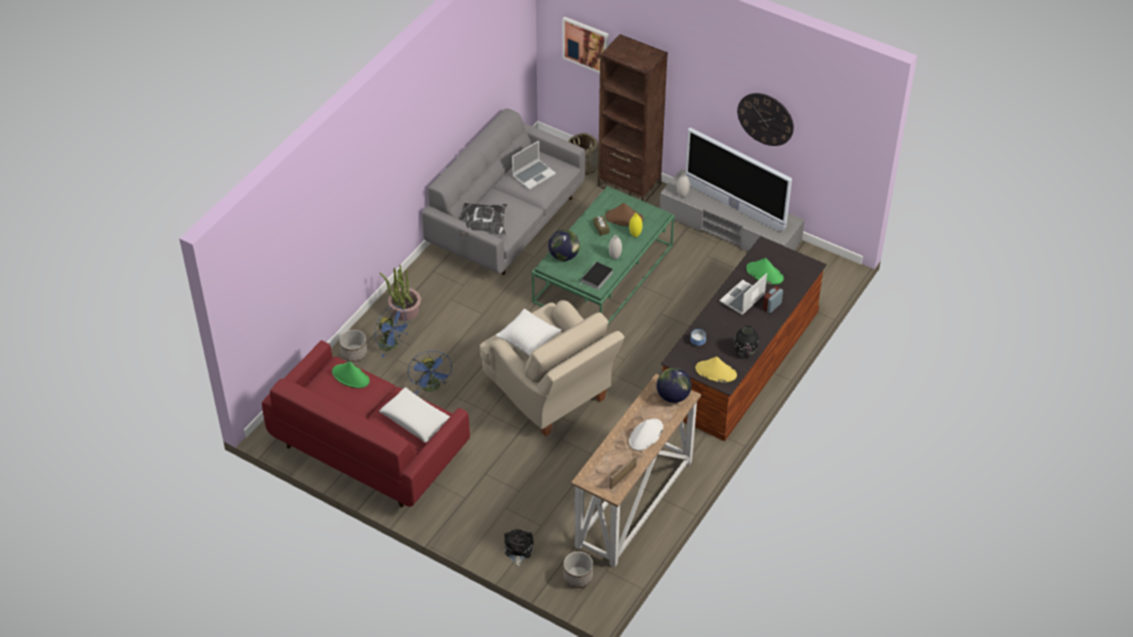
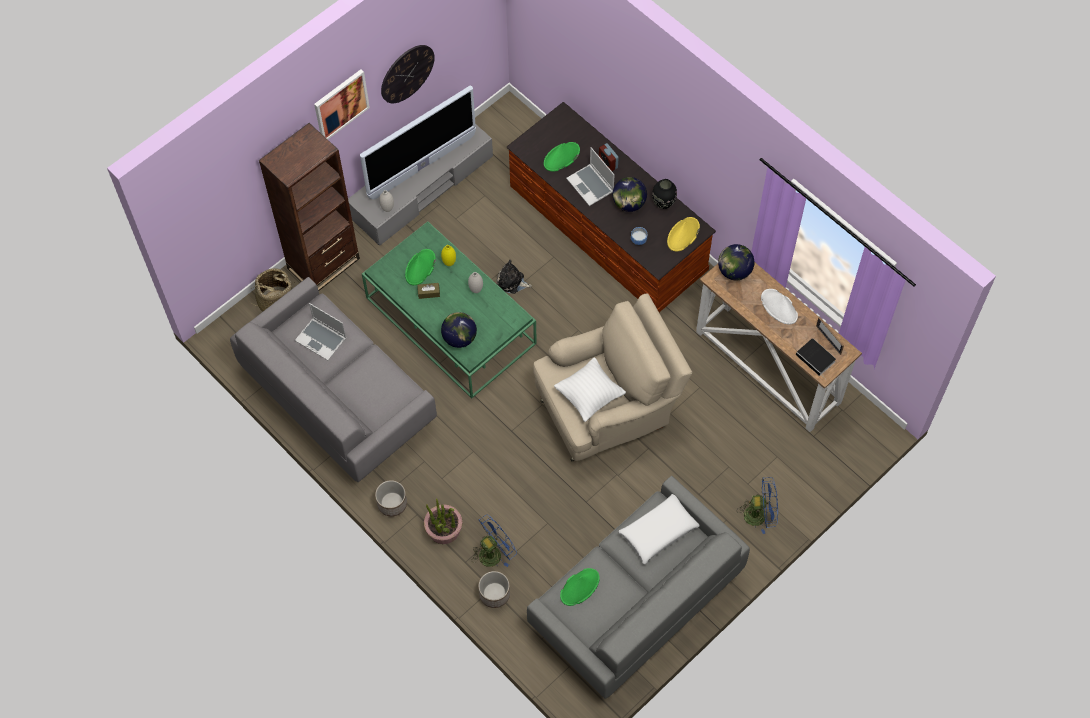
camera: 75 degrees left, 15 degrees up
(369, 447) = (635, 601): red sofa -> grey sofa
(432, 388) = (567, 523): blue fan -> blue fan (760, 515)
(483, 227) = (389, 408): pillow -> none
(518, 549) = (802, 483): plush toy -> plush toy (511, 282)
(534, 175) = (322, 339): laptop -> laptop turned 150 degrees clockwise
(578, 577) = (846, 437): planter -> planter (392, 503)
(586, 45) = (223, 209): picture -> picture (341, 104)
(596, 278) = (502, 314): book -> book (816, 359)
(624, 218) = (420, 267): brown hat -> green hat
(734, 328) = (629, 203): none -> globe

